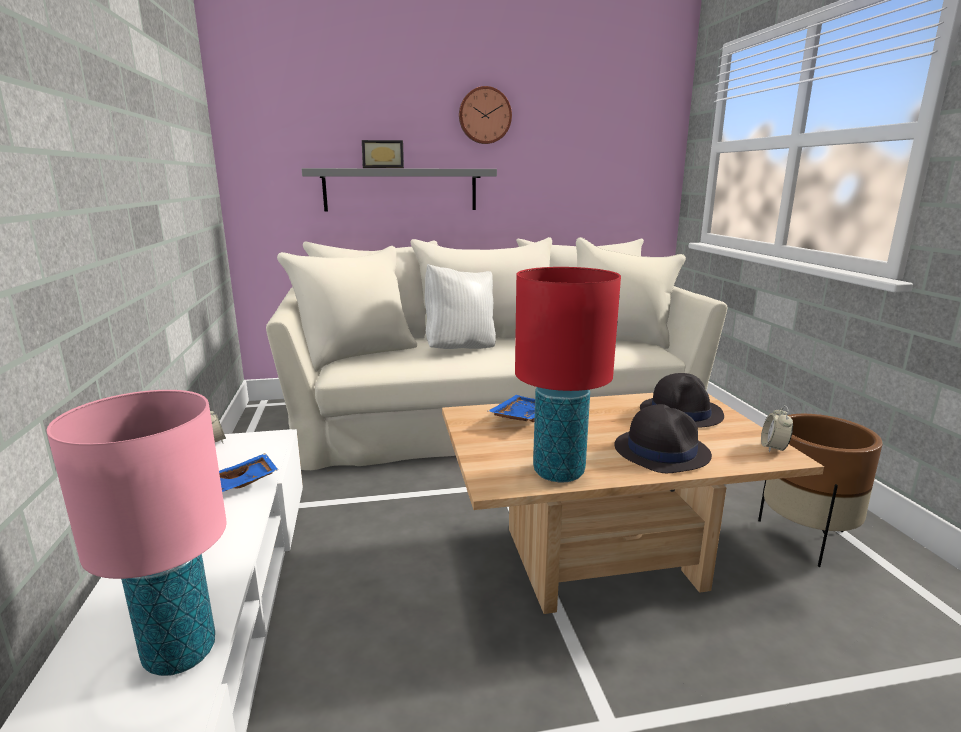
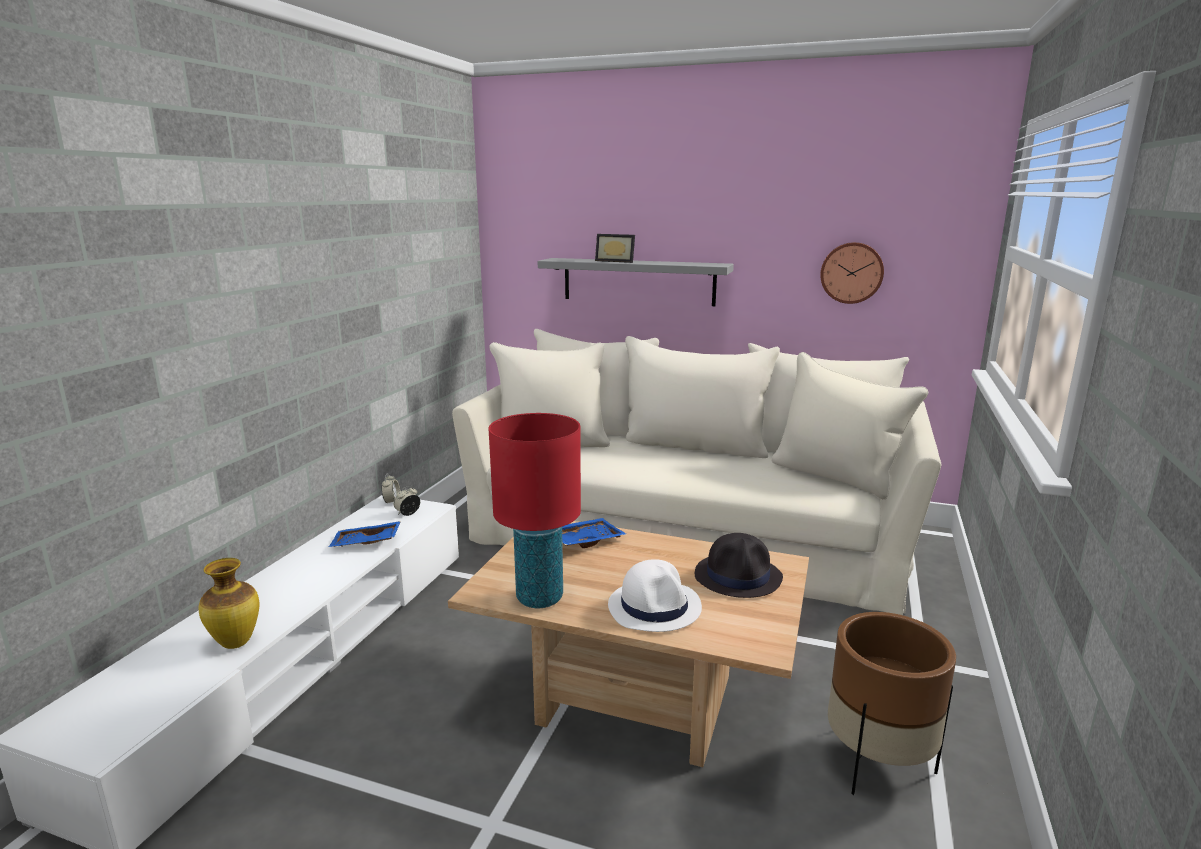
camera: 30 degrees right, 0 degrees up
(180, 653) = (235, 643): pink table lamp -> vase
(460, 349) = (645, 456): white pillow -> none
(484, 115) = (730, 206): wall clock -> wall clock (851, 272)
(661, 451) = (655, 606): black hat -> white hat
(773, 448) = (770, 638): alarm clock -> alarm clock (408, 514)

